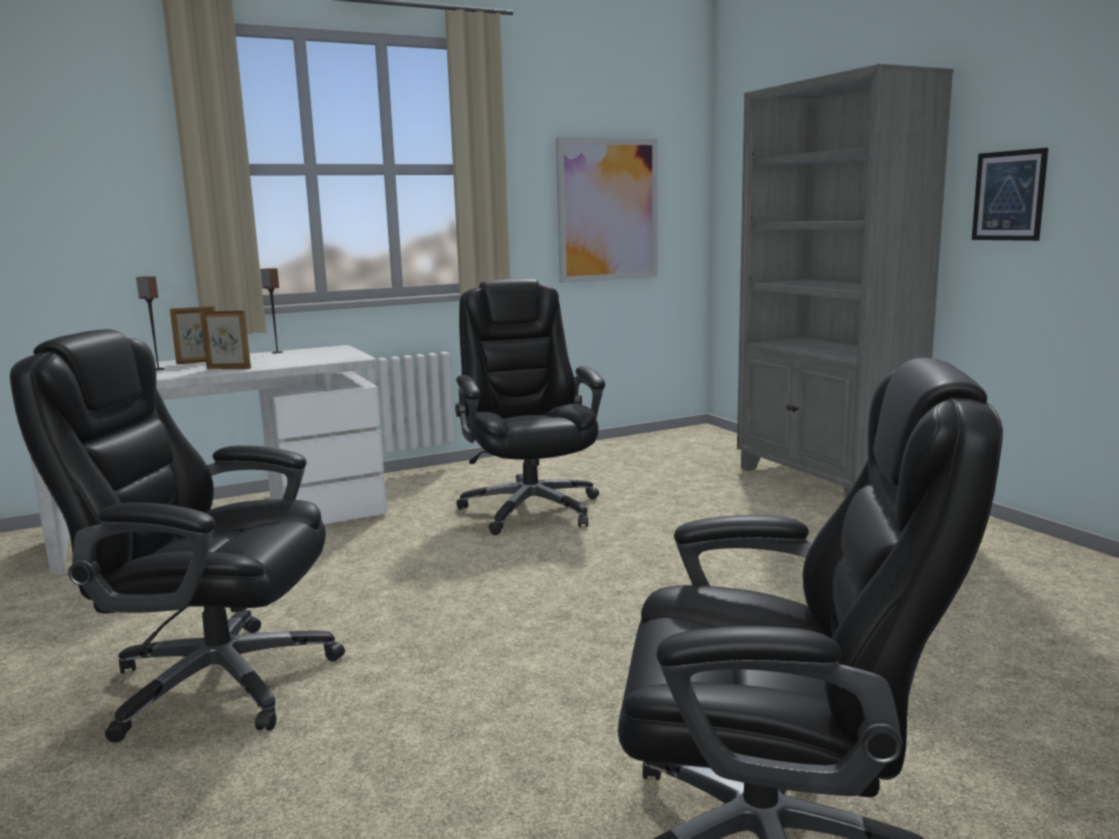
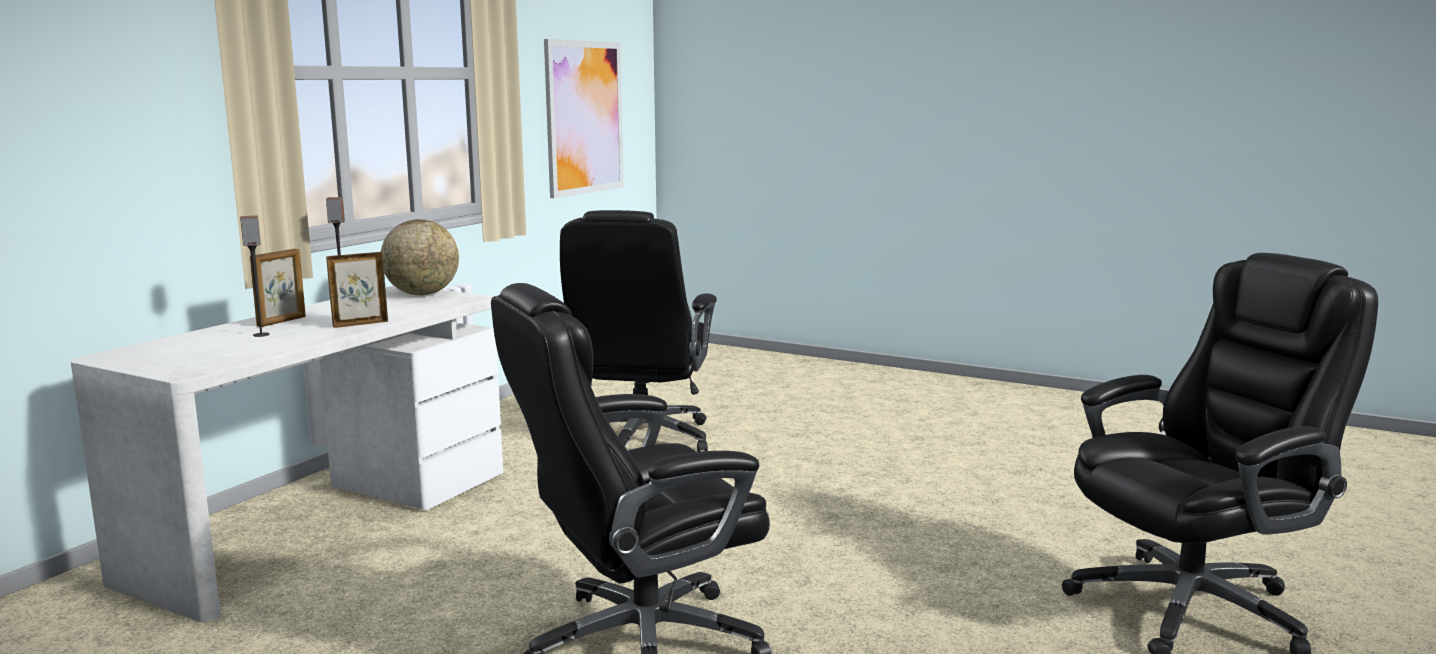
camera: 35 degrees left, 0 degrees up
(336, 352) = (422, 294): none -> globe
(530, 508) = (639, 440): black office chair -> black office chair turned 120 degrees counterclockwise
(824, 482) = (845, 374): grey bookcase -> none
(1008, 195) = (1000, 117): picture -> none

